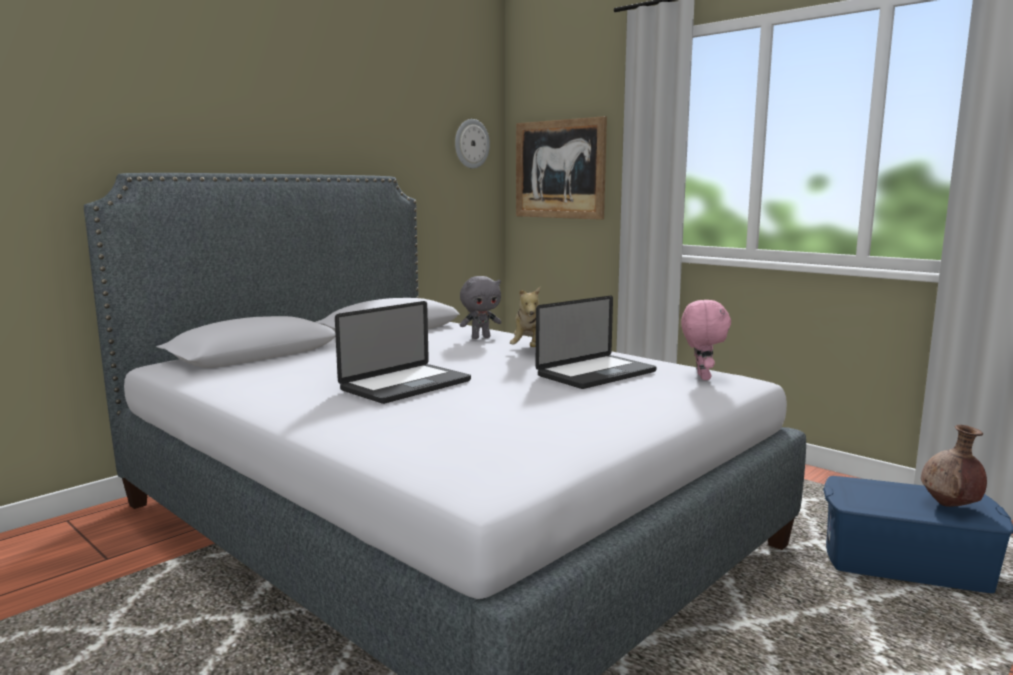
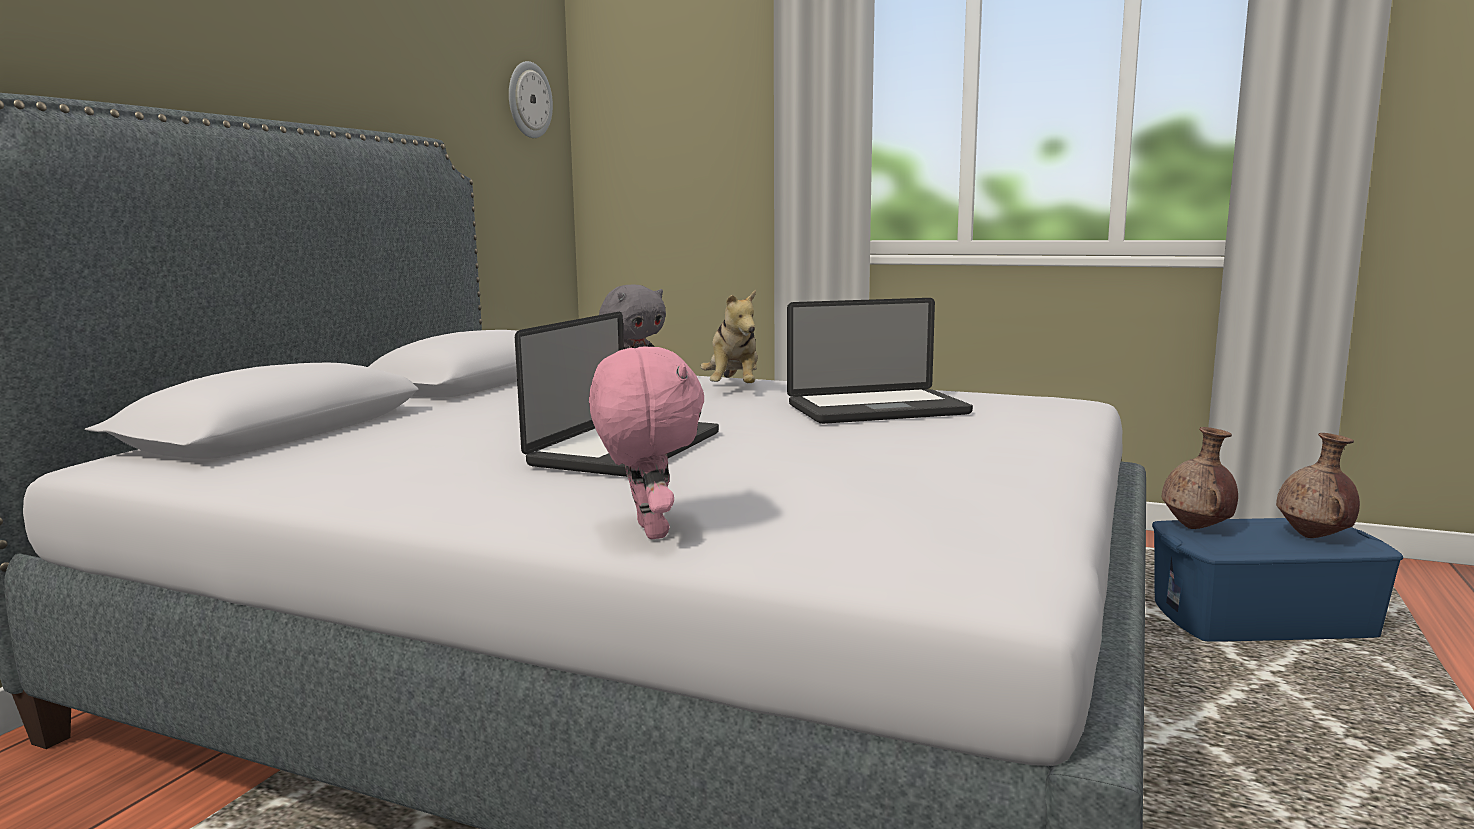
camera: 20 degrees left, 0 degrees up
(559, 169) = (664, 141): picture -> none
(596, 374) = (877, 410): laptop -> laptop turned 45 degrees clockwise
(701, 377) = (1016, 402): pink plush toy -> pink plush toy (647, 531)
(858, 485) = (1197, 528): none -> brown vase

